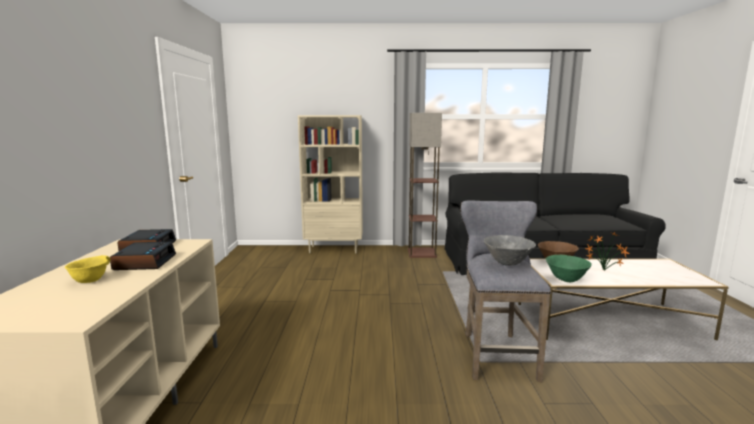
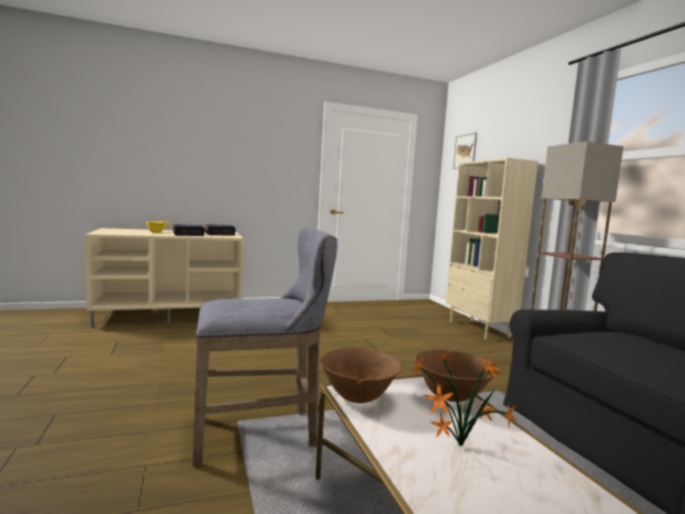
camera: 70 degrees right, 5 degrees down
(267, 99) = (465, 151): none -> picture
(508, 263) = (249, 302): grey bowl -> none
(566, 280) = (358, 398): green bowl -> brown bowl

